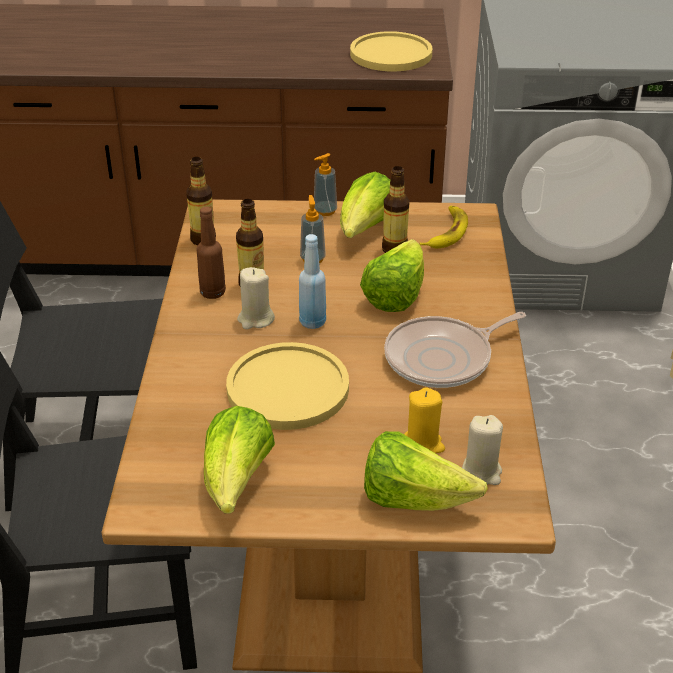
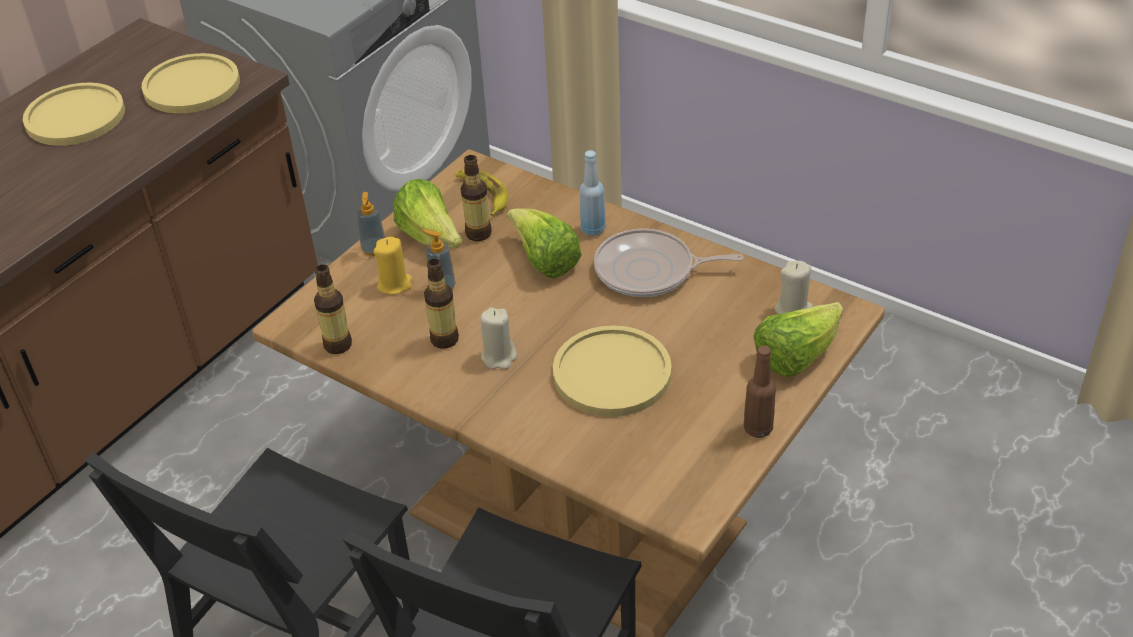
camera: 55 degrees left, 5 degrees up
(212, 293) = (432, 369): brown bottle -> brown bottle (758, 428)
(237, 483) = (705, 447): lettuce -> none
(309, 33) = (75, 117): none -> yellow plate
(312, 322) = (536, 324): blue bottle -> blue bottle (593, 229)
(423, 444) = (741, 325): yellow candle -> yellow candle (395, 284)
(443, 358) = (649, 271): frying pan -> frying pan turned 90 degrees clockwise

